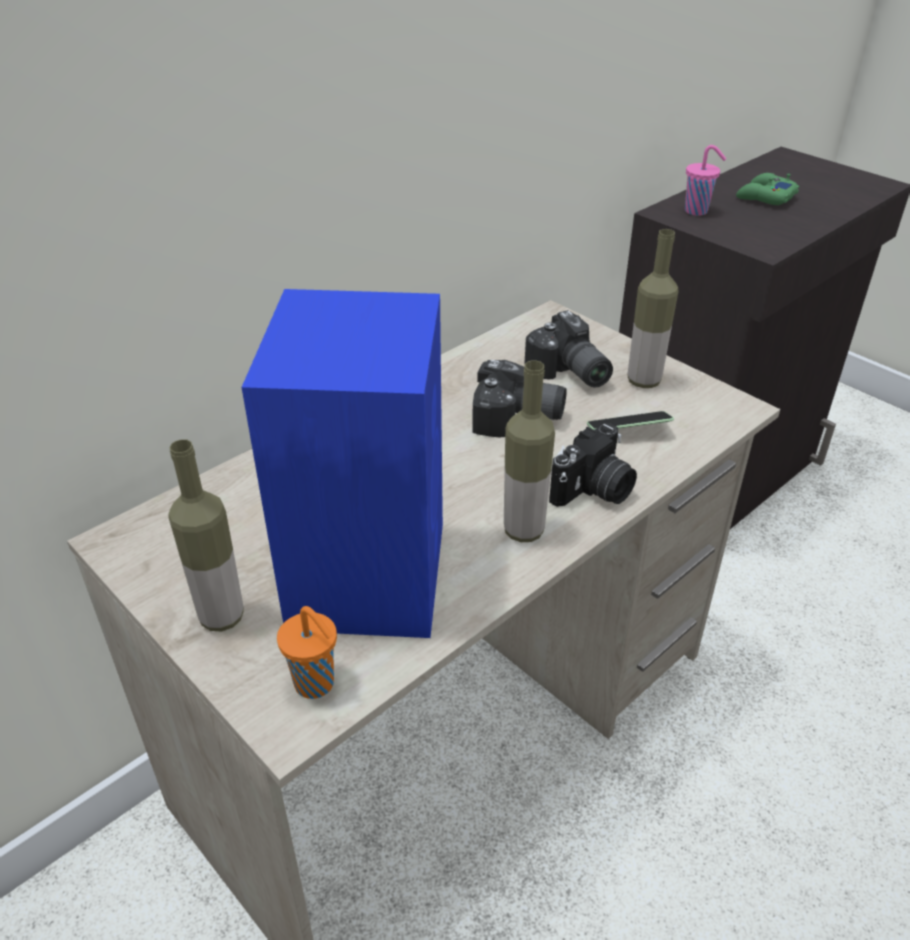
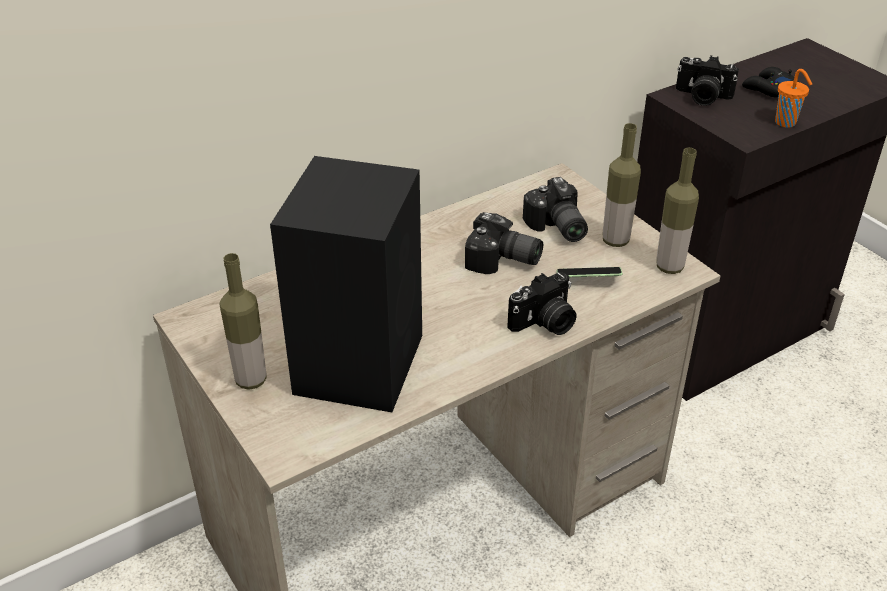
camera: 10 degrees right, 0 degrees up
(316, 685) = (306, 432): orange cup -> orange cup (786, 123)
(369, 571) = (360, 361): blue speaker -> black speaker
(523, 531) = (481, 346): bottle -> bottle (669, 267)
(697, 211) = (702, 97): pink cup -> camera
(765, 197) = (768, 88): green game controller -> black game controller

